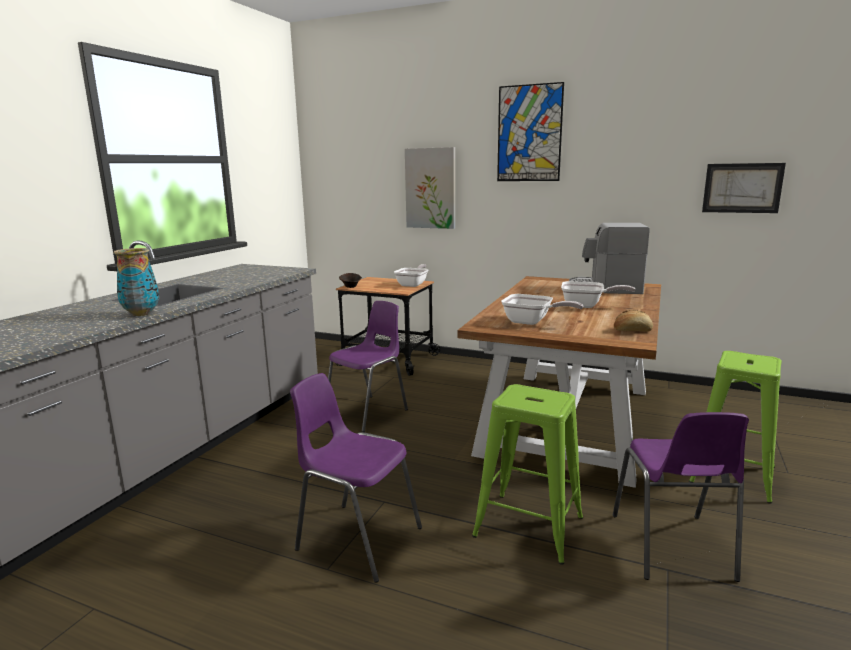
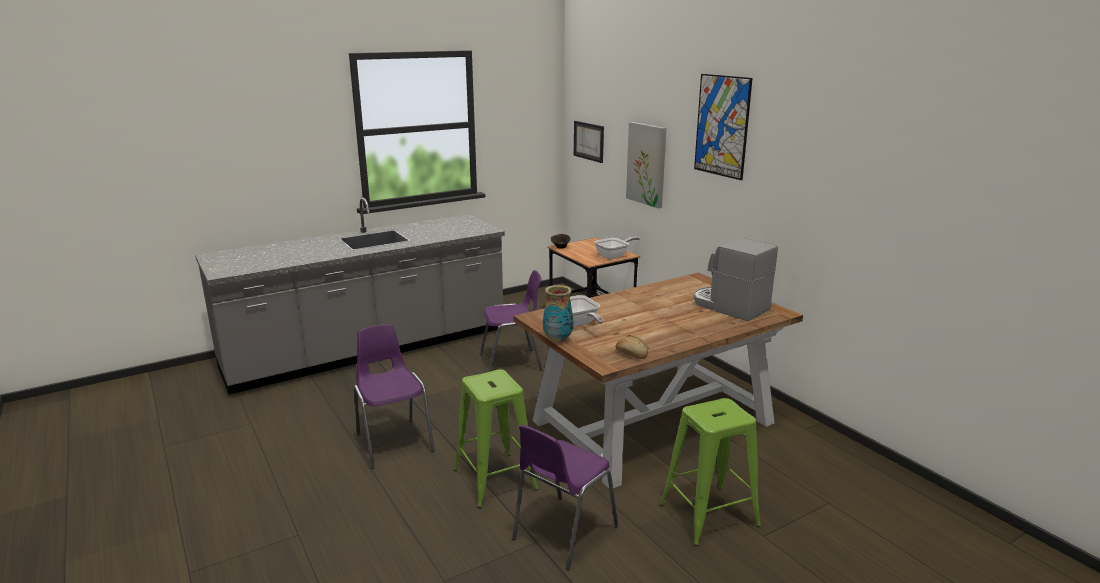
camera: 35 degrees right, 5 degrees up
(141, 314) = (332, 255): vase -> vase (557, 339)
(586, 306) = (661, 320): frying pan -> none
(742, 188) = (901, 227): picture -> picture (588, 141)

